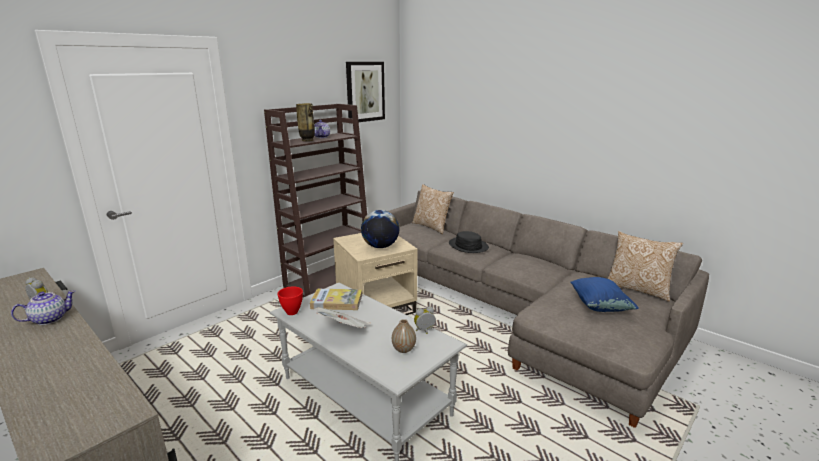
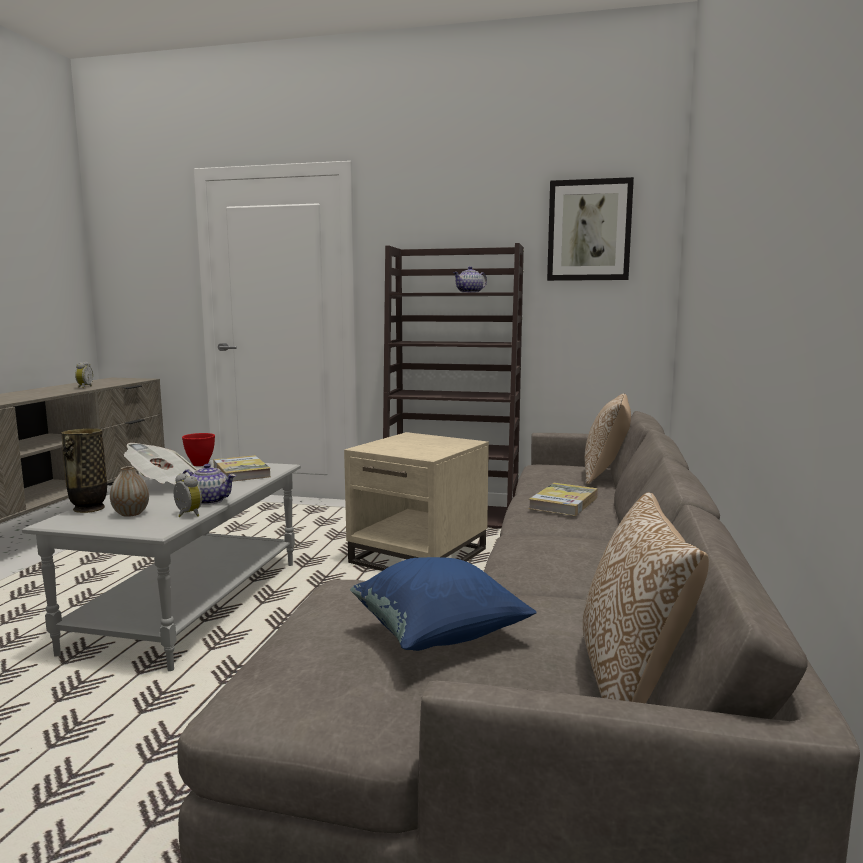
camera: 60 degrees right, 10 degrees down
(49, 319) = (60, 391): teapot -> teapot (209, 500)
(307, 140) = (435, 292): vase -> vase (88, 509)
(380, 246) = (408, 448): globe -> none
(468, 246) = (563, 503): black hat -> book

